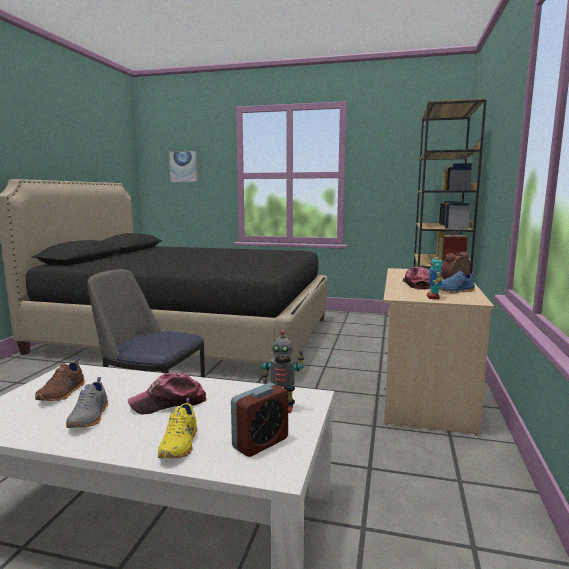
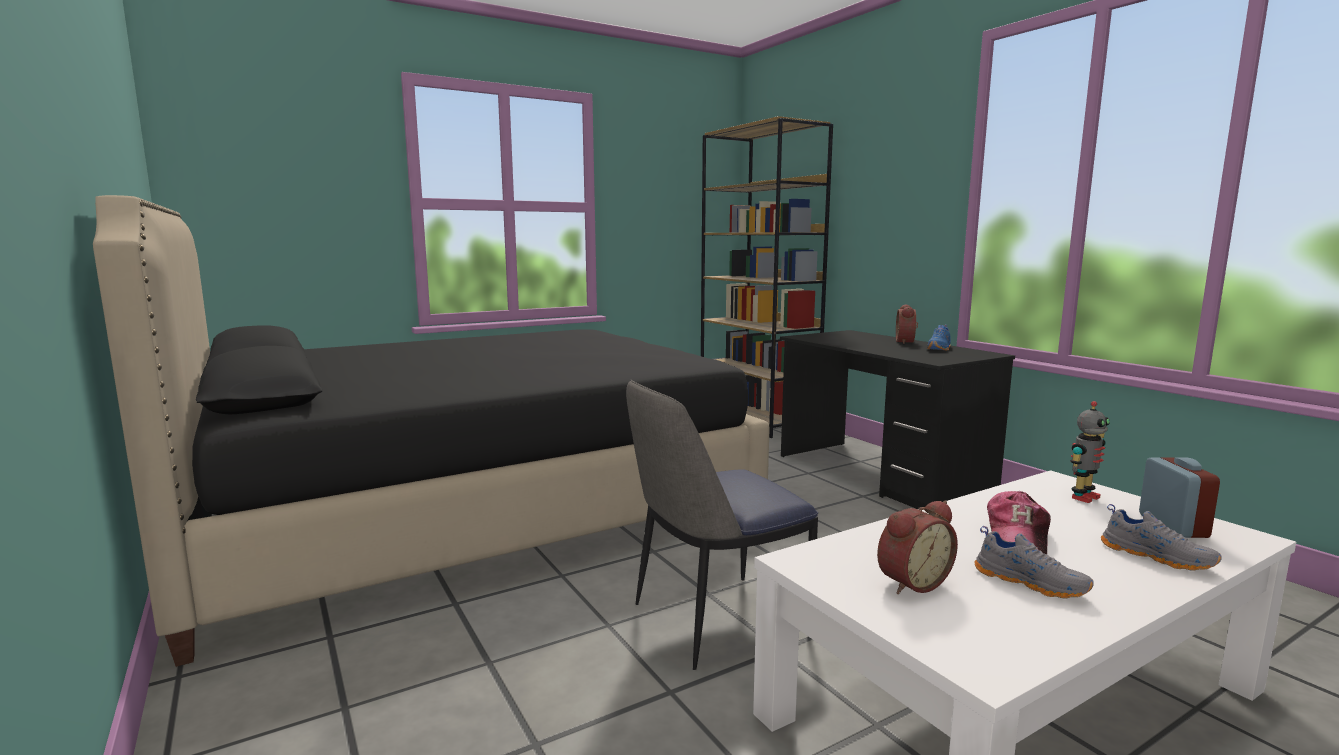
camera: 45 degrees left, 0 degrees up
(63, 393) = (910, 582): brown shoe -> alarm clock
(180, 445) = (1157, 557): yellow shoe -> grey shoe
(183, 167) = (284, 180): picture -> none
(416, 284) = (888, 348): cap -> none
(424, 389) = (880, 476): beige desk -> black desk
(433, 297) = (956, 356): toy robot -> none

